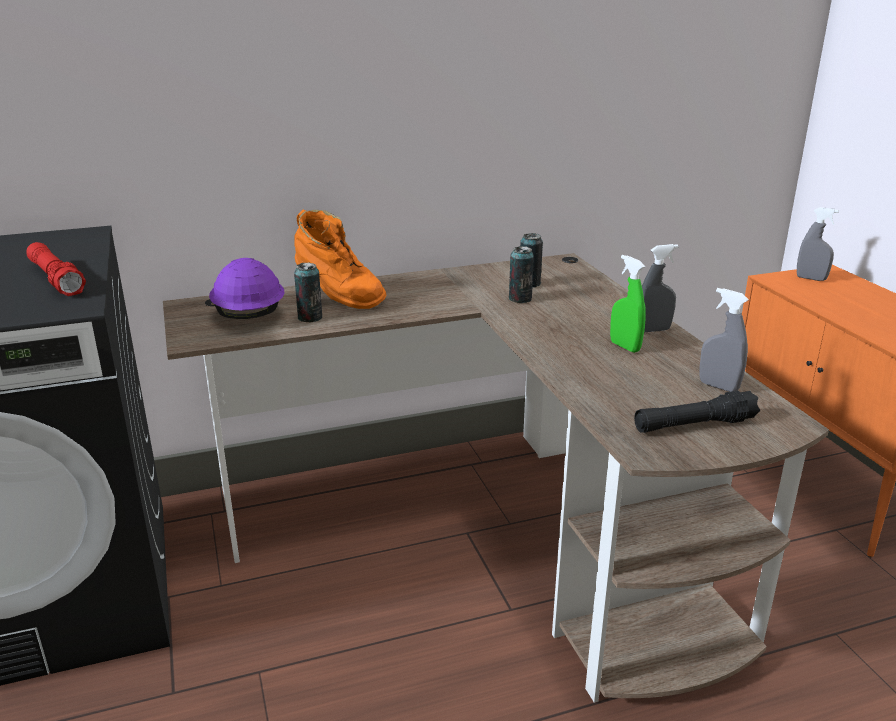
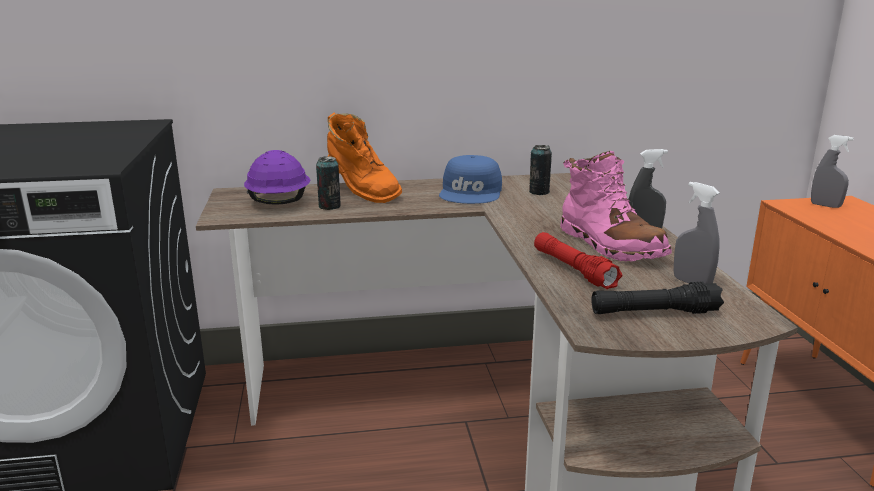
camera: 10 degrees right, 5 degrees down
(56, 279) = (100, 149): red flashlight -> red flashlight (573, 270)
(458, 288) = (472, 192): none -> blue cap
(520, 299) = (525, 203): can -> none
(624, 346) = (609, 245): green spray bottle -> pink boot

